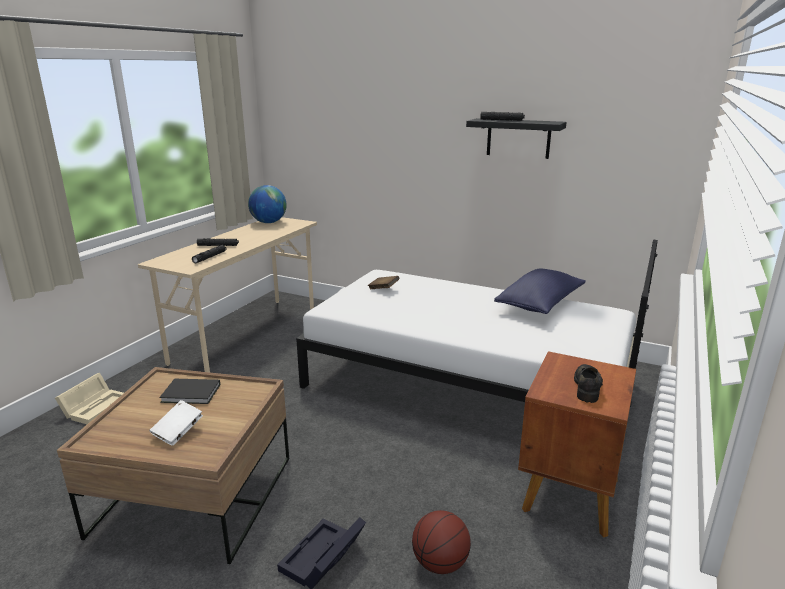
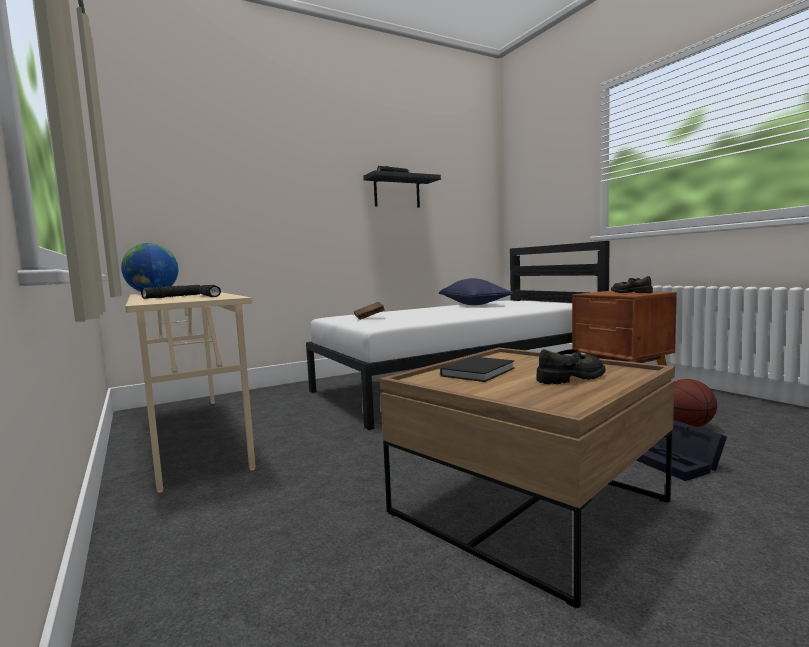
camera: 55 degrees left, 15 degrees down
(96, 406) = (169, 567): beige storage box -> none
(178, 432) = (571, 378): white book -> black shoe

